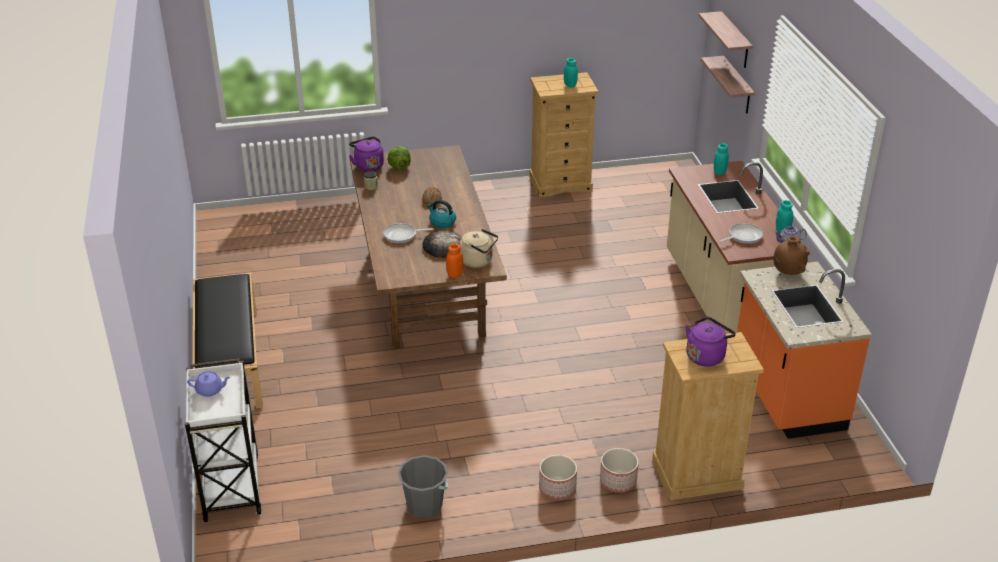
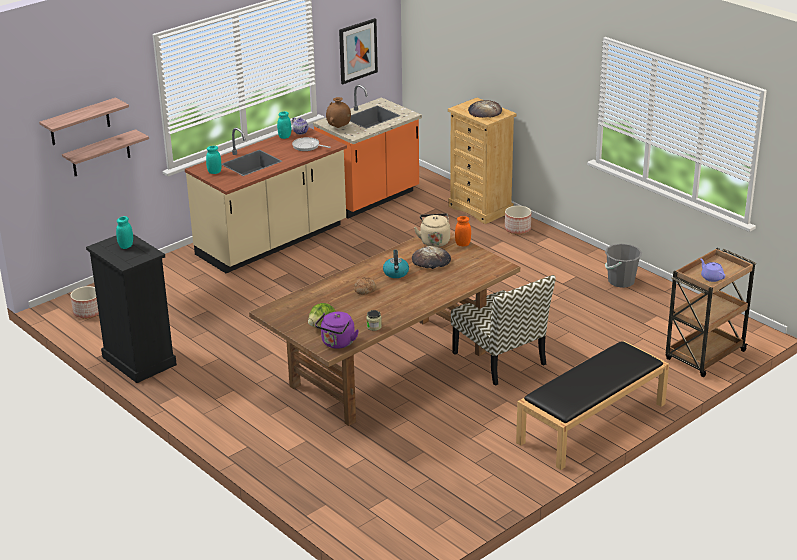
camera: 120 degrees left, 5 degrees down
(231, 485) = (704, 356): white cart -> brown cart
(374, 352) = (500, 359): none -> chair
(402, 235) = (435, 283): frying pan -> none
(558, 488) = (548, 245): planter -> planter (87, 312)
(560, 184) = (138, 361): beige dresser -> black dresser
(706, 356) = (484, 112): purple kettle -> bread
(900, 260) = (357, 51): none -> picture

